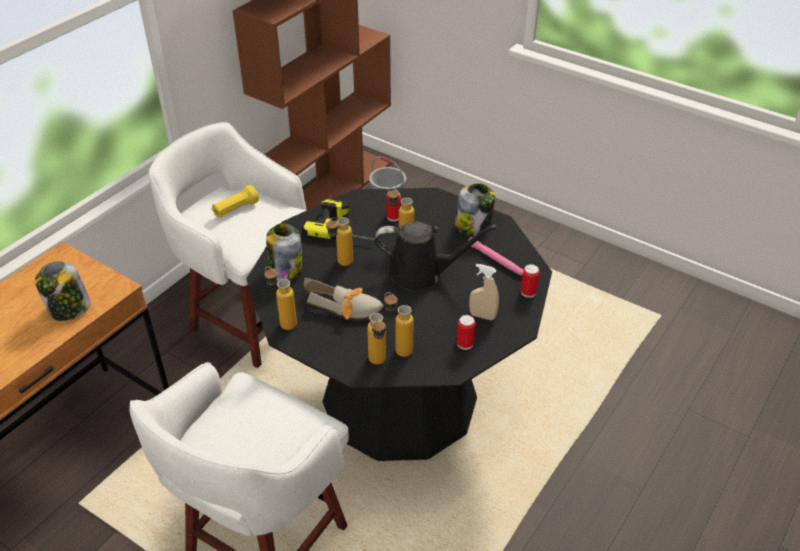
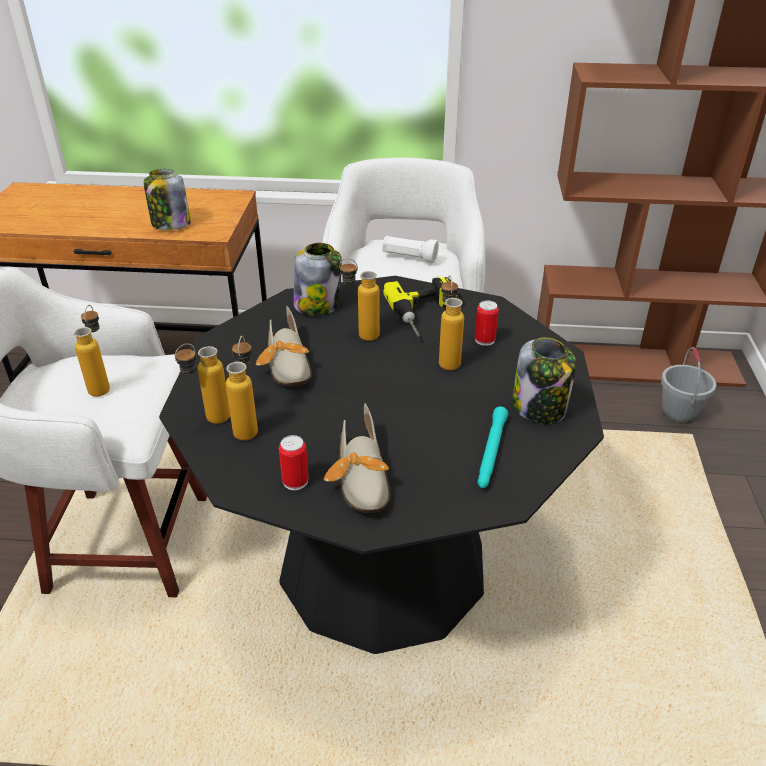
camera: 60 degrees right, 5 degrees down
(235, 209) = (409, 257): yellow flashlight -> white flashlight
(283, 321) = (236, 333): bottle -> bottle (102, 385)
(421, 274) = (399, 398): black watering can -> none
(482, 316) = (363, 479): beige spray bottle -> shoe
(496, 260) = (491, 453): pink flashlight -> turquoise flashlight
(528, 292) = (453, 509): can -> none

